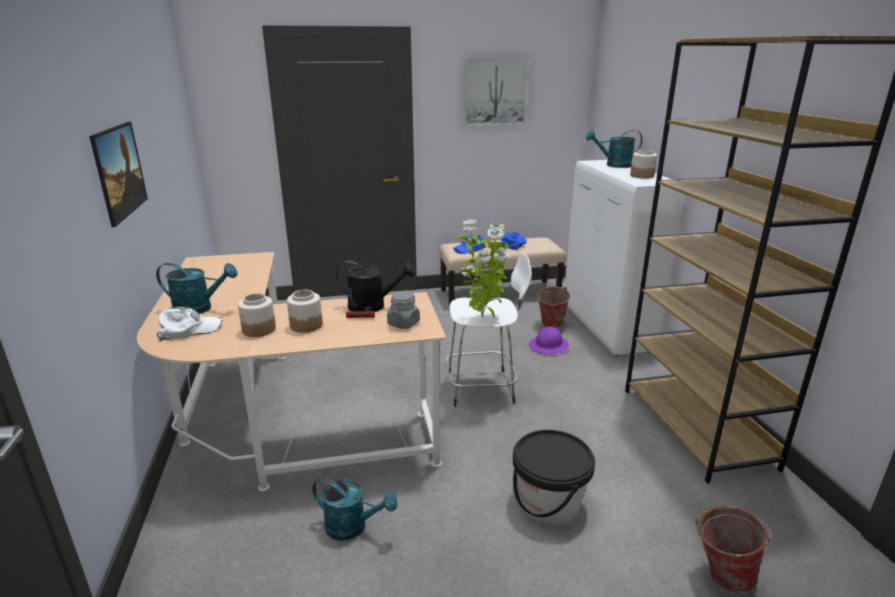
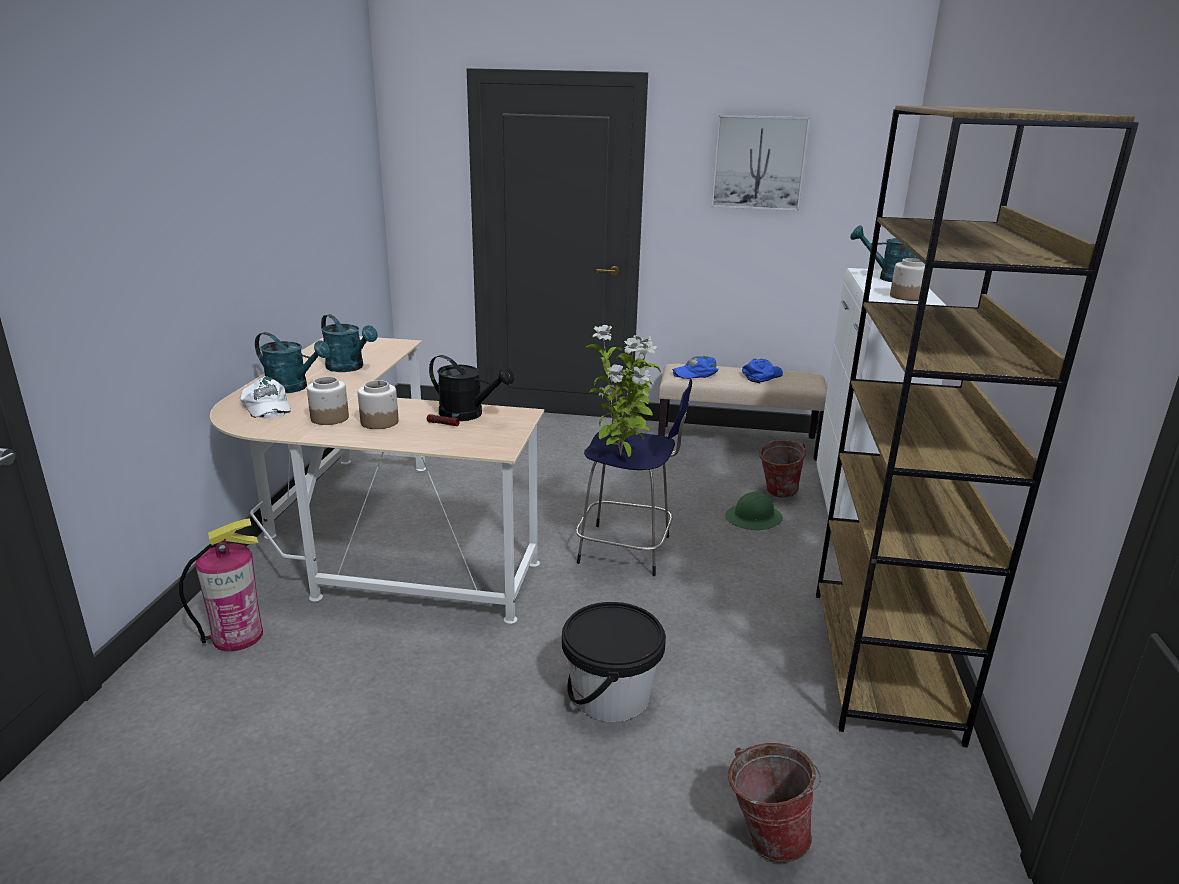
camera: 20 degrees right, 0 degrees up
(125, 191) = (233, 250): picture -> none
(189, 329) = (266, 406): white cap -> white cap turned 60 degrees clockwise
(214, 542) = (238, 636): none -> fire extinguisher
(353, 527) = (376, 659): turquoise watering can -> turquoise watering can (349, 368)
(403, 323) = (482, 438): grey jar -> none
(483, 388) = (628, 550): white stool -> blue stool
(549, 346) = (753, 519): purple hard hat -> green hard hat

